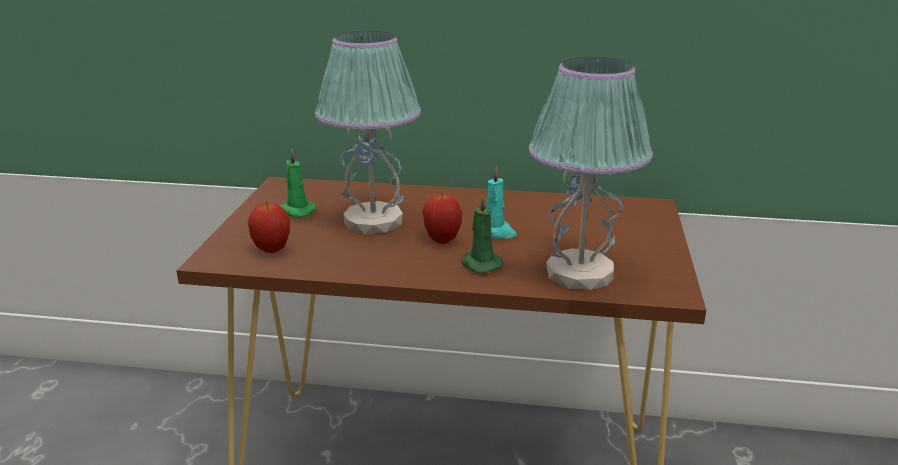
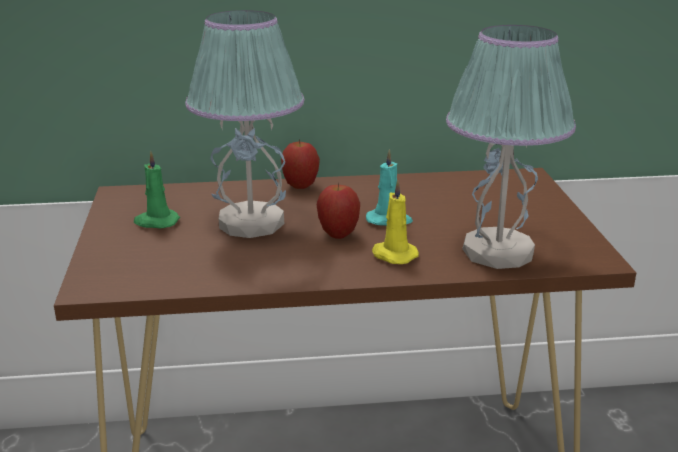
camera: 15 degrees left, 0 degrees up
(272, 250) = (155, 268): apple -> apple (300, 187)
(480, 264) = (393, 255): green candle -> yellow candle

